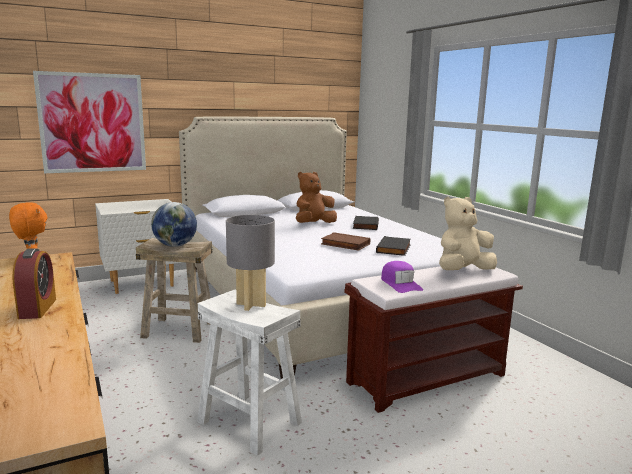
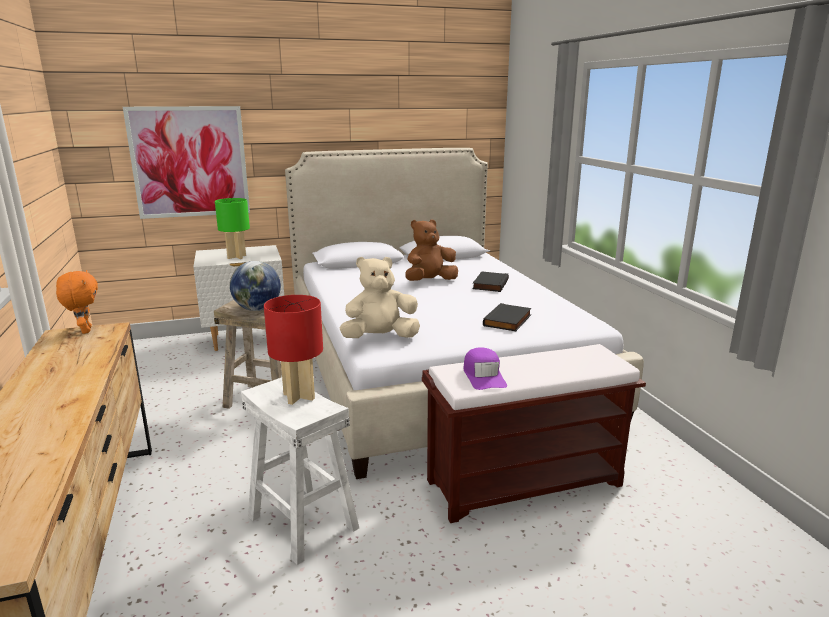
camera: 10 degrees right, 5 degrees up
(37, 308) = (53, 399): alarm clock -> none
(137, 207) = (237, 257): none -> green table lamp
(251, 305) = (299, 397): grey table lamp -> red table lamp
(344, 244) = (450, 313): brown book -> none
(463, 271) = (571, 360): beige plush toy -> beige plush toy (380, 338)

